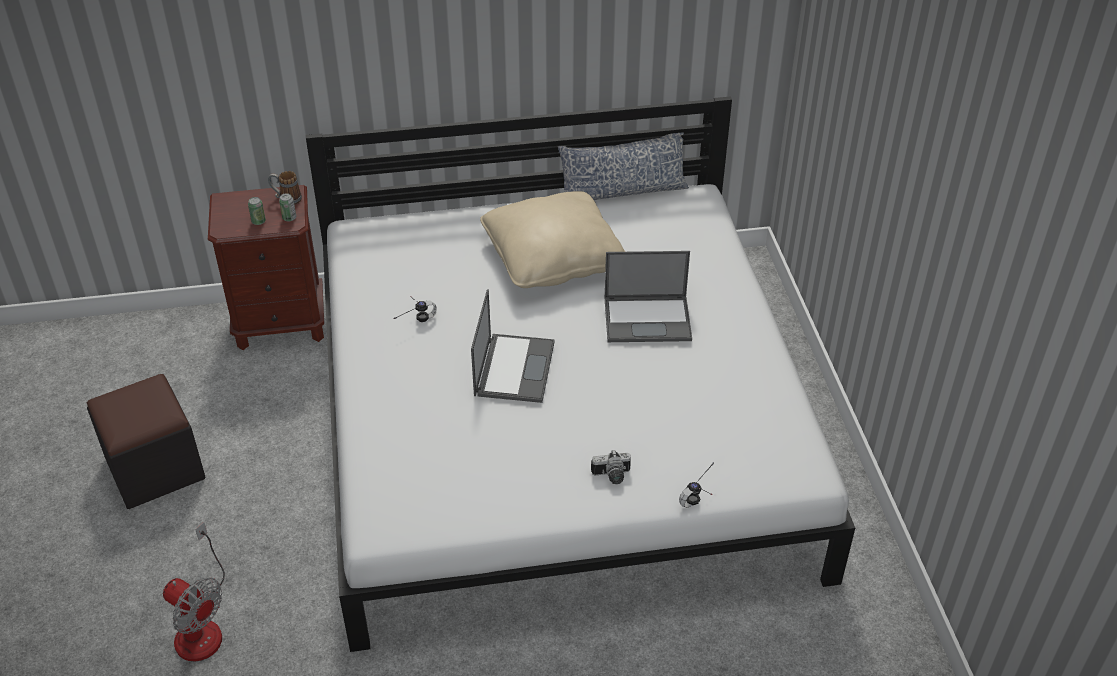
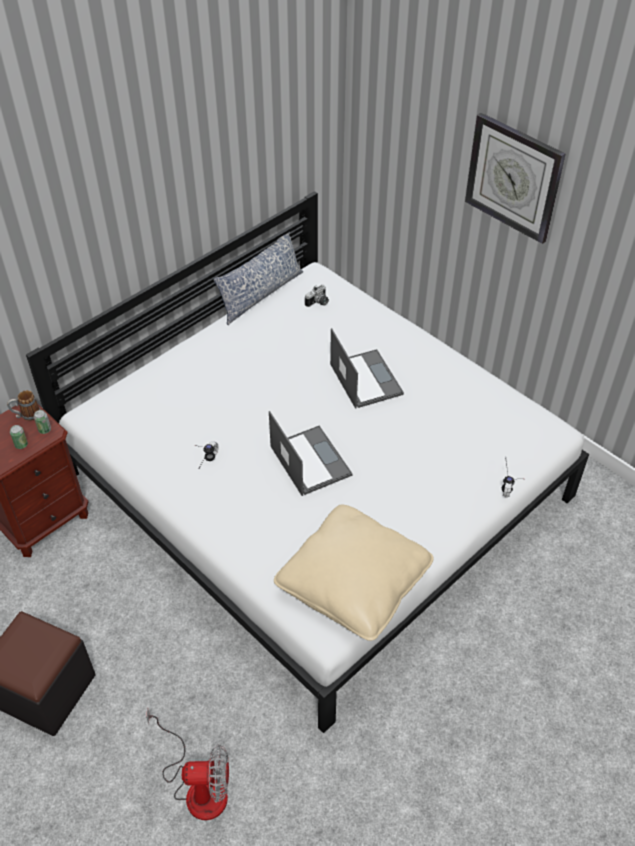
camera: 35 degrees left, 5 degrees up
(553, 258) = (259, 366): beige pillow -> beige pillow (354, 583)
(612, 476) = (444, 502): camera -> camera (318, 303)
(648, 319) = (365, 378): laptop -> laptop turned 75 degrees counterclockwise
(894, 139) = (514, 177): none -> wall clock

